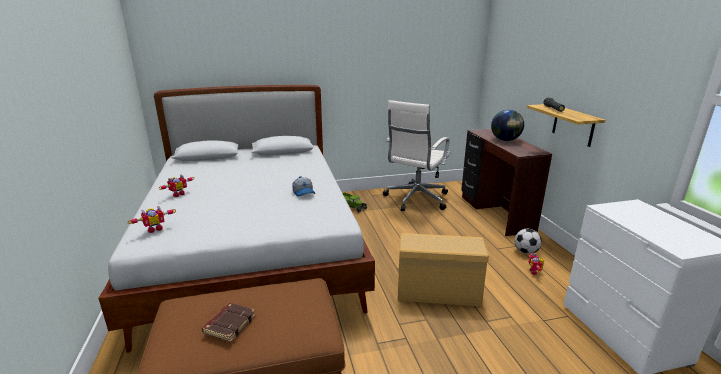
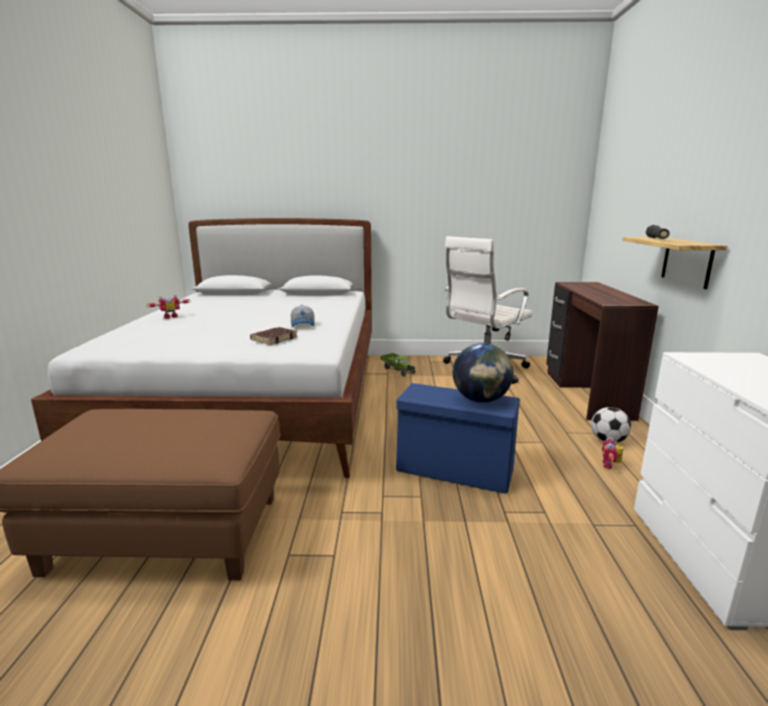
camera: 15 degrees right, 5 degrees down
(155, 229) = (115, 338): toy robot -> none
(229, 324) = (125, 434): brown book -> brown book (274, 339)
(439, 293) = (456, 470): beige storage box -> blue storage box
(505, 140) = (599, 291): globe -> globe (481, 400)

